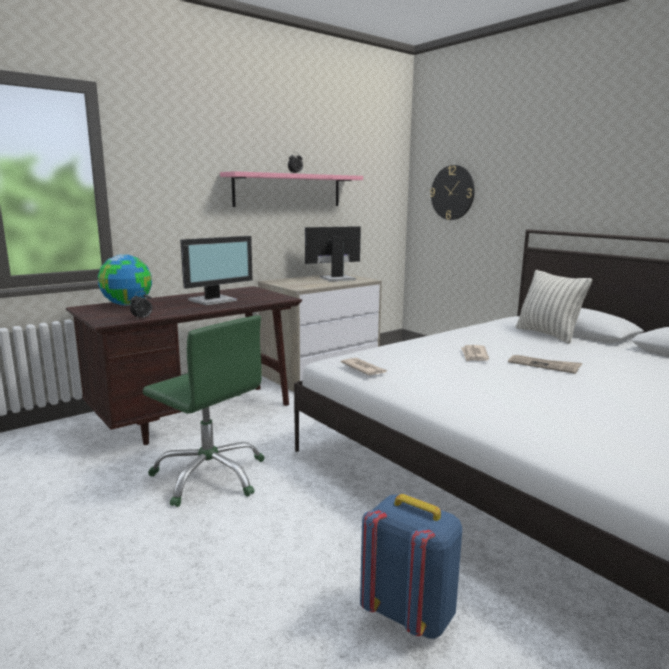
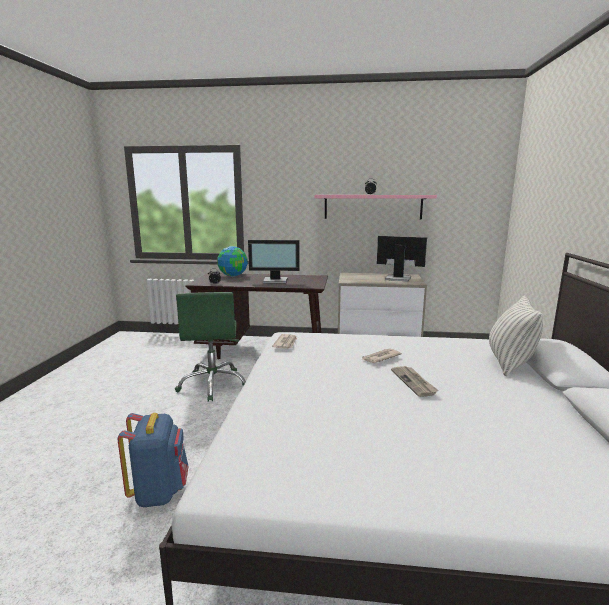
camera: 45 degrees right, 0 degrees up
(452, 192) = (532, 210): wall clock -> none

